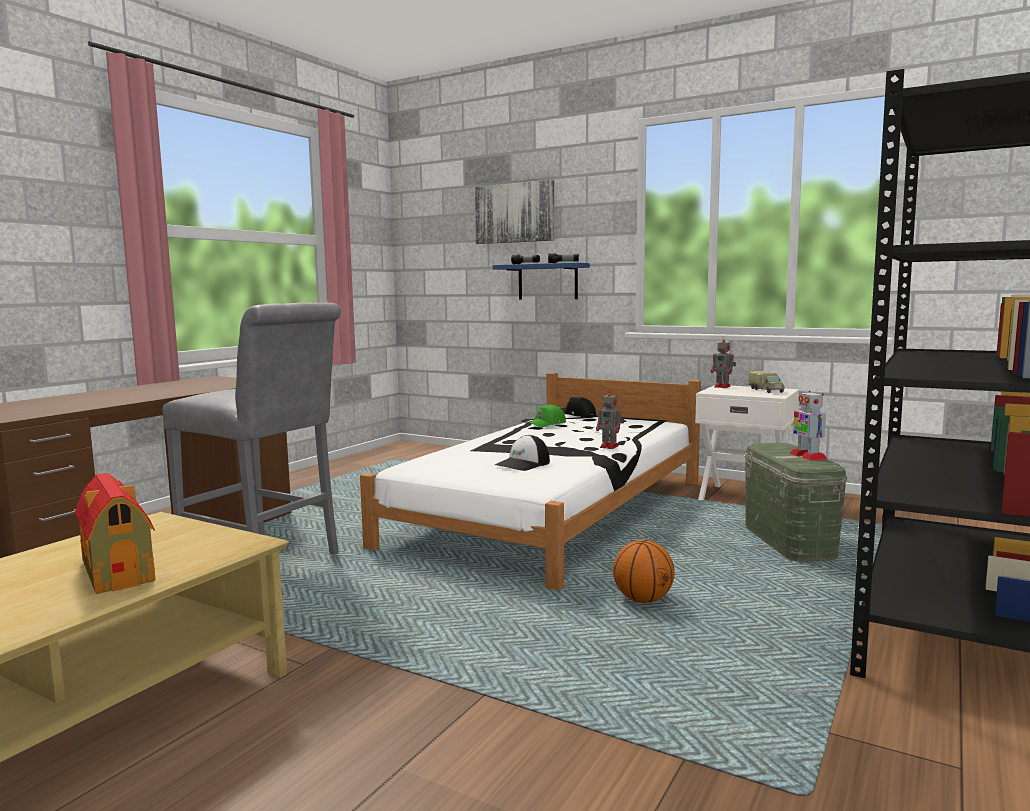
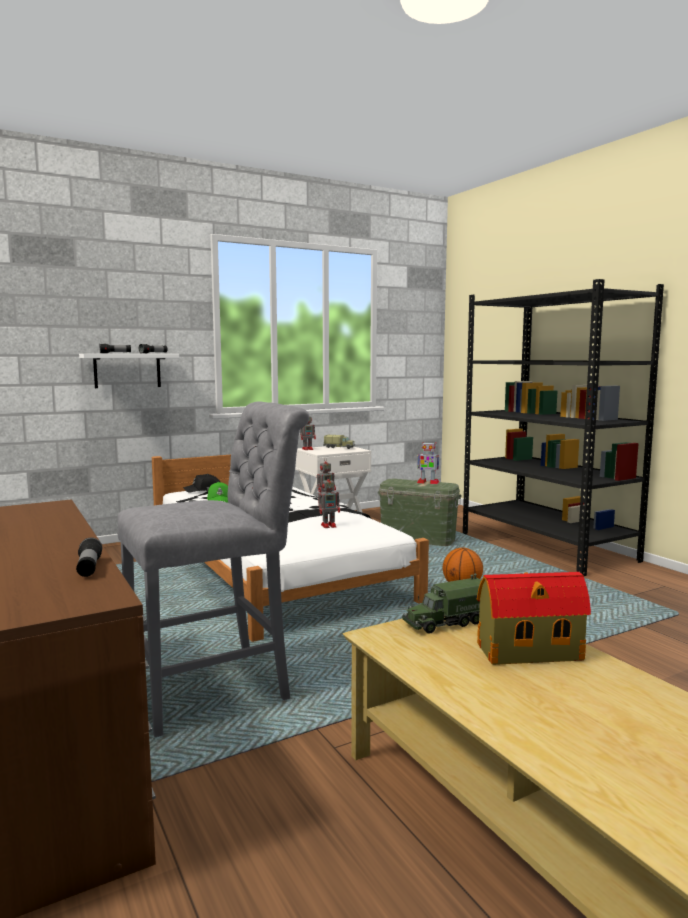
camera: 60 degrees left, 0 degrees up
(82, 407) = (89, 568): none -> flashlight
(194, 534) = (446, 622): none -> toy truck
(515, 213) = (85, 300): picture -> none
(523, 464) = (329, 525): cap -> toy robot
(547, 281) = (127, 370): blue shelf -> white shelf

